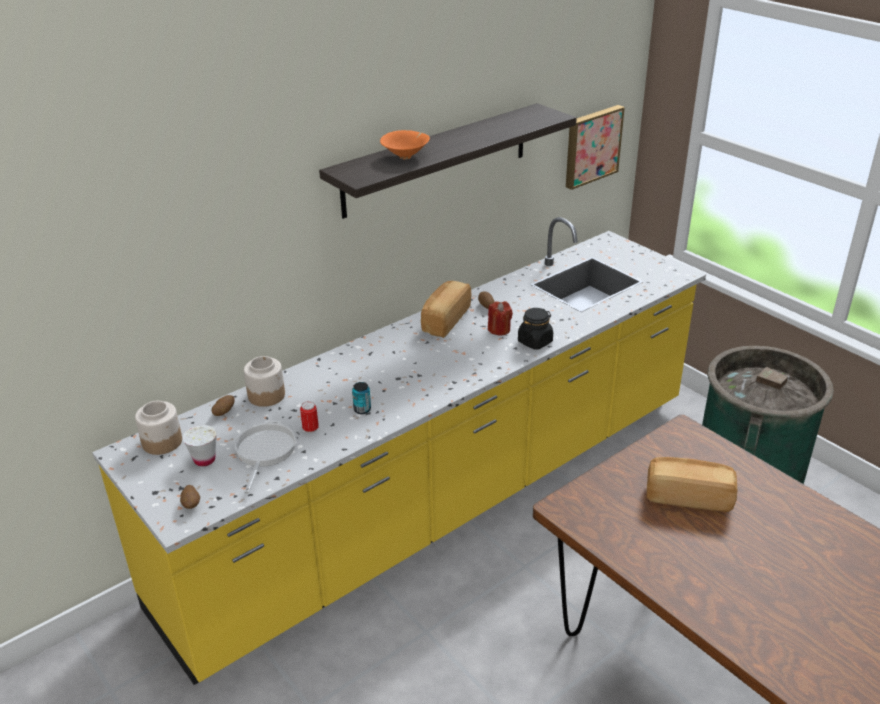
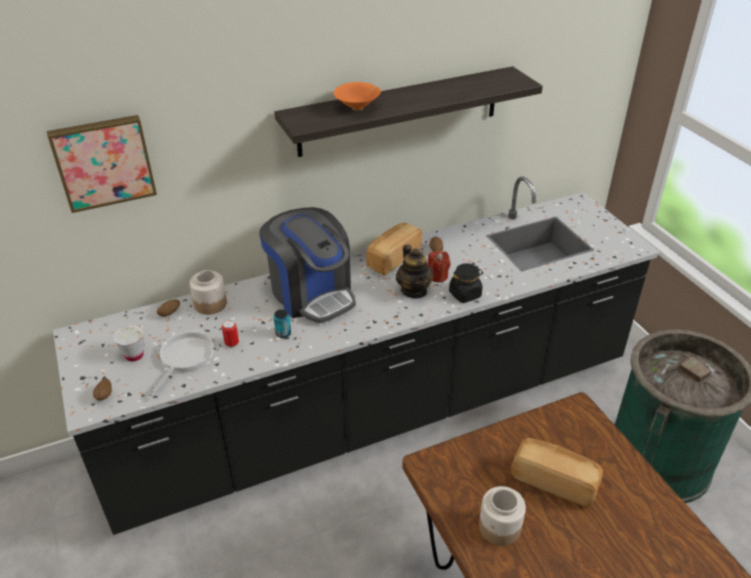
camera: 15 degrees right, 5 degrees up
(162, 442) = (109, 332): jar -> jar (499, 528)
(374, 367) = (312, 294): none -> coffee machine
(442, 499) = (376, 411): yellow counter -> black counter
(481, 347) = (414, 290): none -> teapot
(591, 146) = (571, 111): picture -> picture (103, 162)

